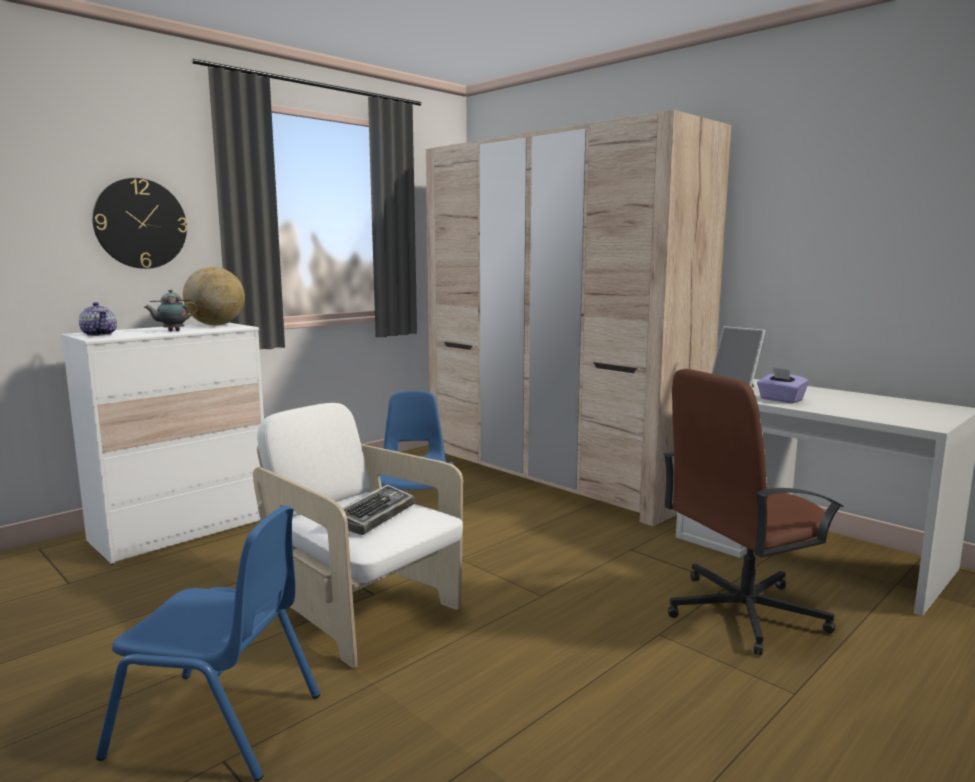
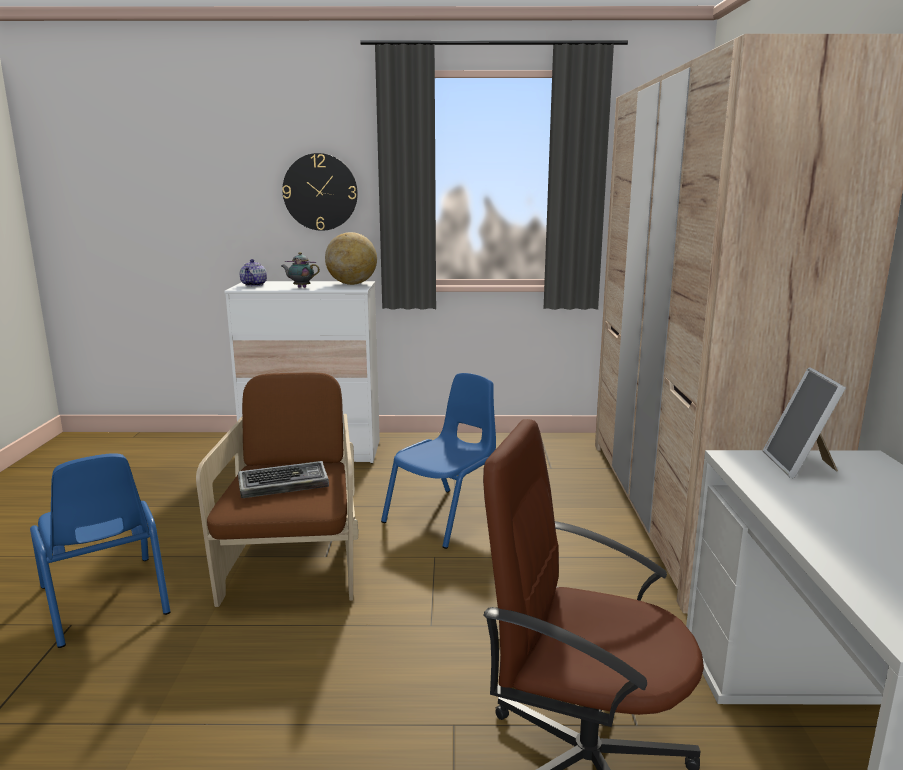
camera: 45 degrees right, 5 degrees up
(361, 612) = (294, 567): white armchair -> brown armchair
(780, 400) = (805, 502): purple tissue box -> none

